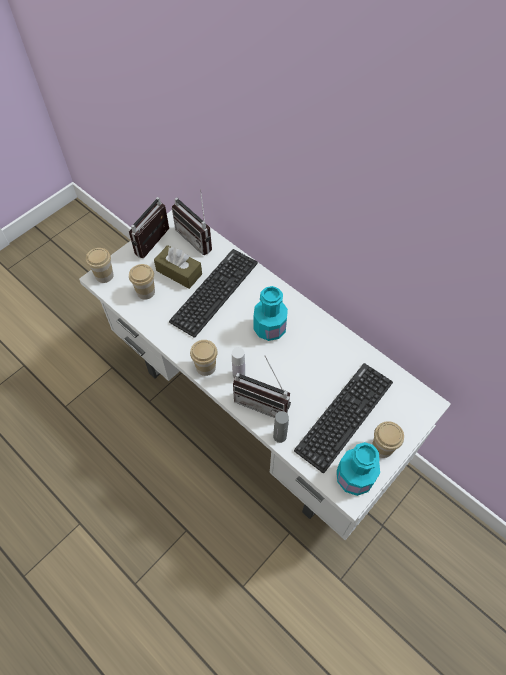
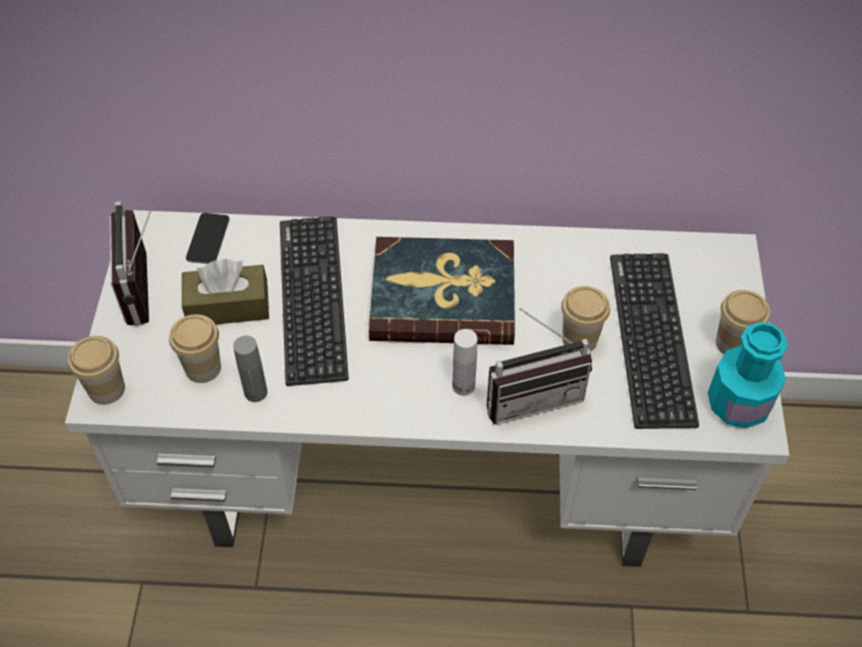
camera: 40 degrees left, 5 degrees down
(198, 238) = (208, 239): radio -> phone
(206, 367) = (405, 408): cup -> cup (579, 339)
(269, 328) = (443, 295): turquoise bottle -> book
(279, 436) = (598, 424): grey bottle -> grey bottle (255, 392)

